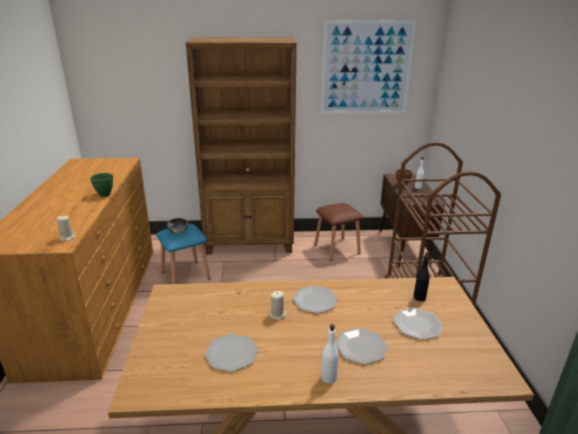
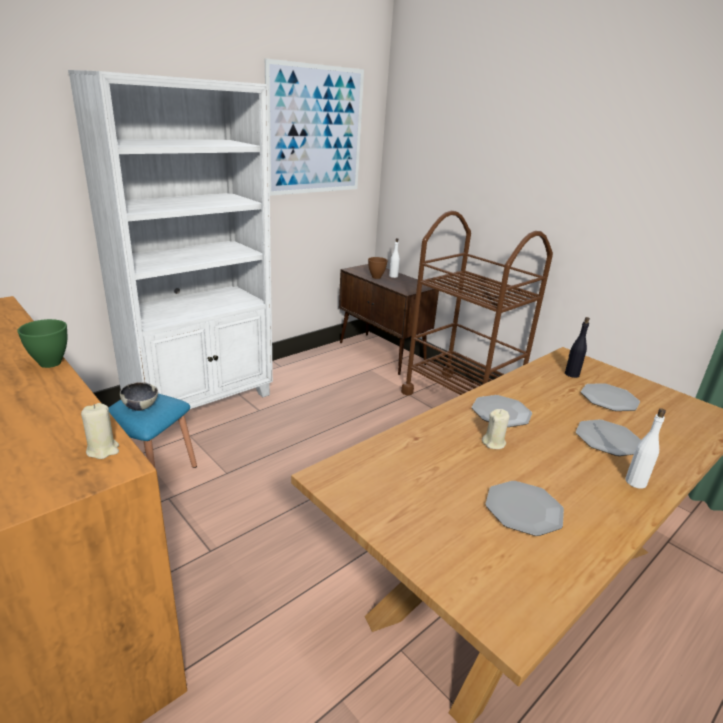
camera: 40 degrees left, 0 degrees up
(250, 243) = (202, 401): brown bookcase -> white bookcase
(337, 249) = (317, 374): brown stool -> none

